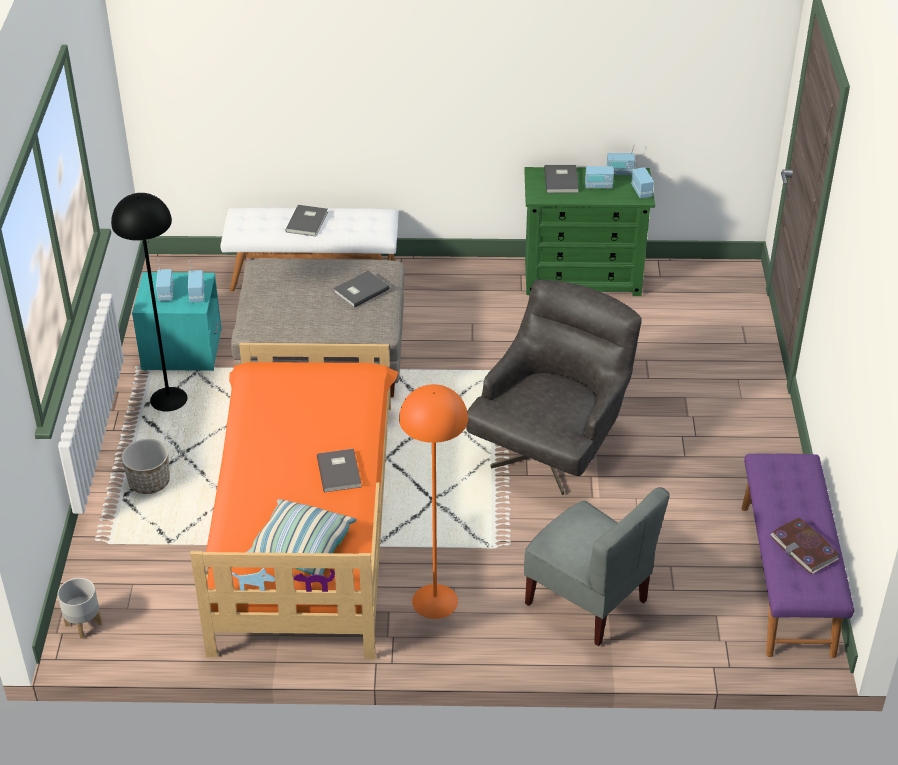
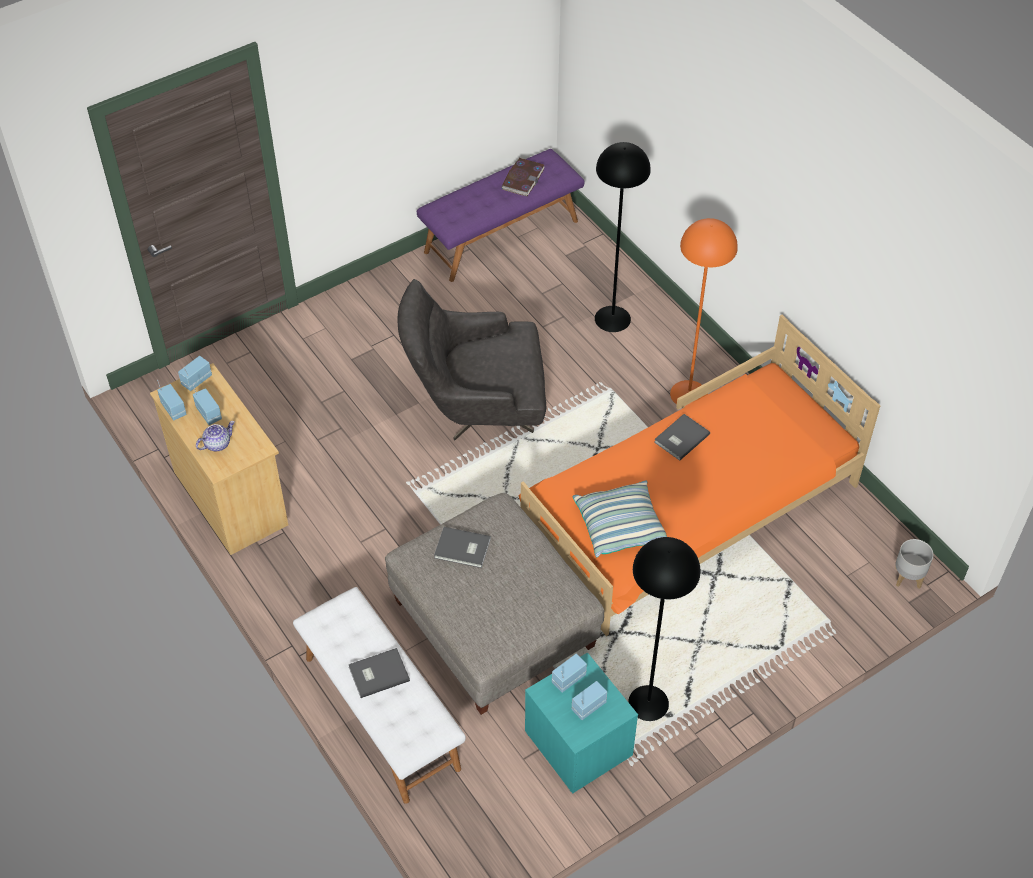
camera: 125 degrees left, 10 degrees up
(149, 482) = (748, 642): planter -> none
(301, 549) = (772, 414): pillow -> pillow (620, 526)
(562, 180) = (217, 444): grey book -> teapot
(583, 277) = (230, 497): green dresser -> beige dresser
(588, 601) = (613, 318): grey chair -> black floor lamp

